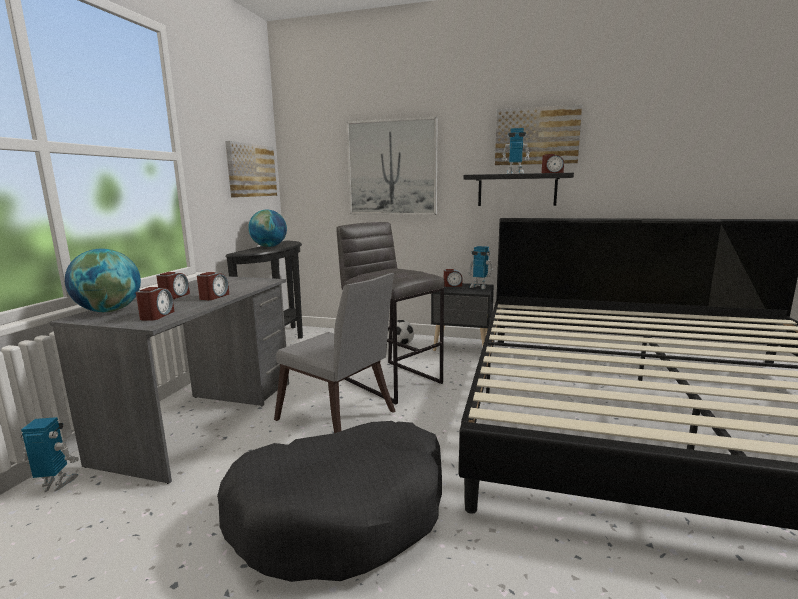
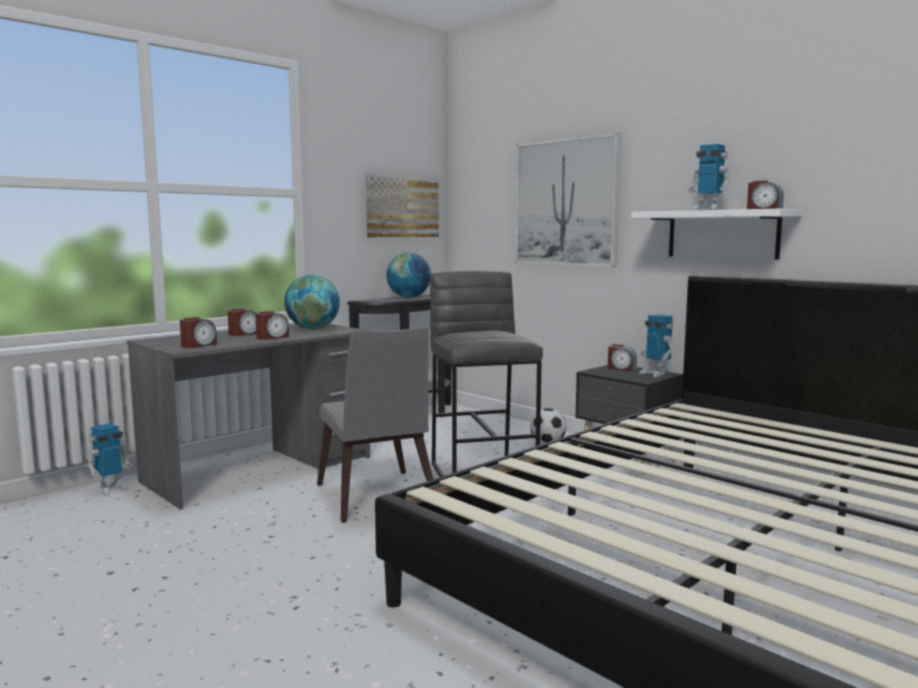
camera: 30 degrees right, 5 degrees down
(56, 484) = (111, 489): toy robot -> toy robot turned 105 degrees clockwise
(109, 311) = (176, 338): globe -> globe (313, 328)
(342, 513) = (277, 569): black dog bed -> none
(517, 190) = (722, 234): black shelf -> white shelf
(536, 136) = (751, 154): picture -> none

